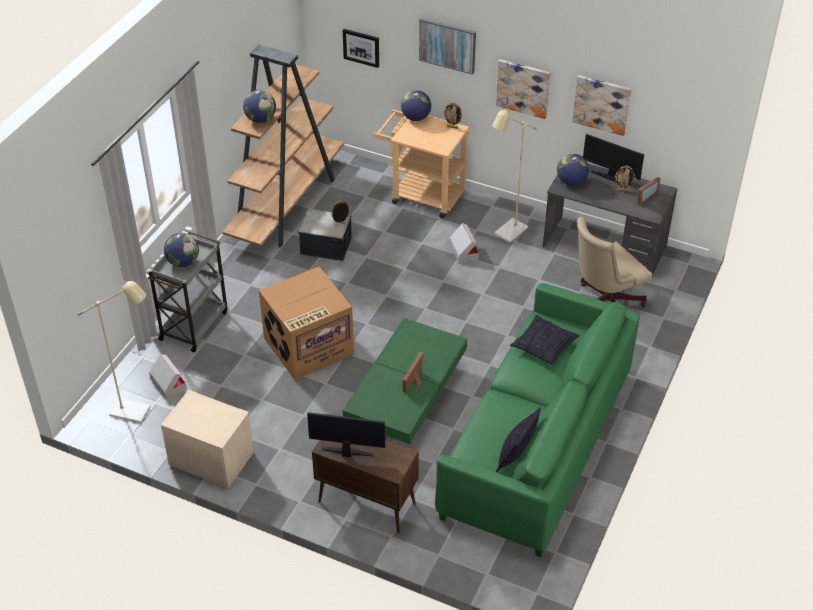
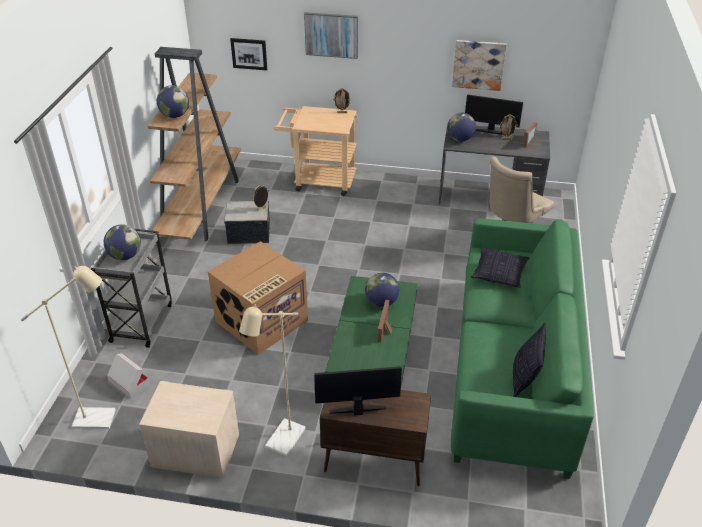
camera: 15 degrees left, 5 degrees down
(416, 118) = (307, 110): globe -> globe (381, 302)
(463, 251) = (373, 218): cardboard box -> none
(507, 234) = (404, 199): beige floor lamp -> beige floor lamp (281, 443)
(523, 88) = (404, 63): picture -> none

